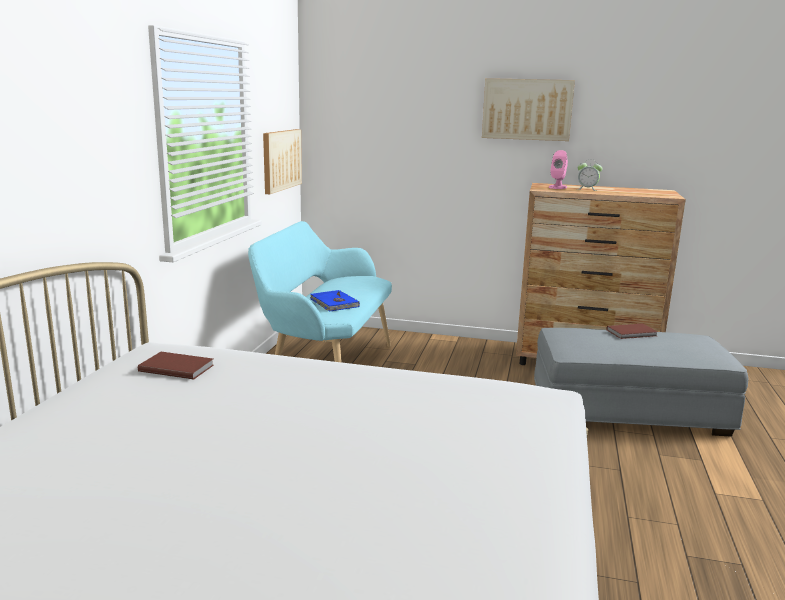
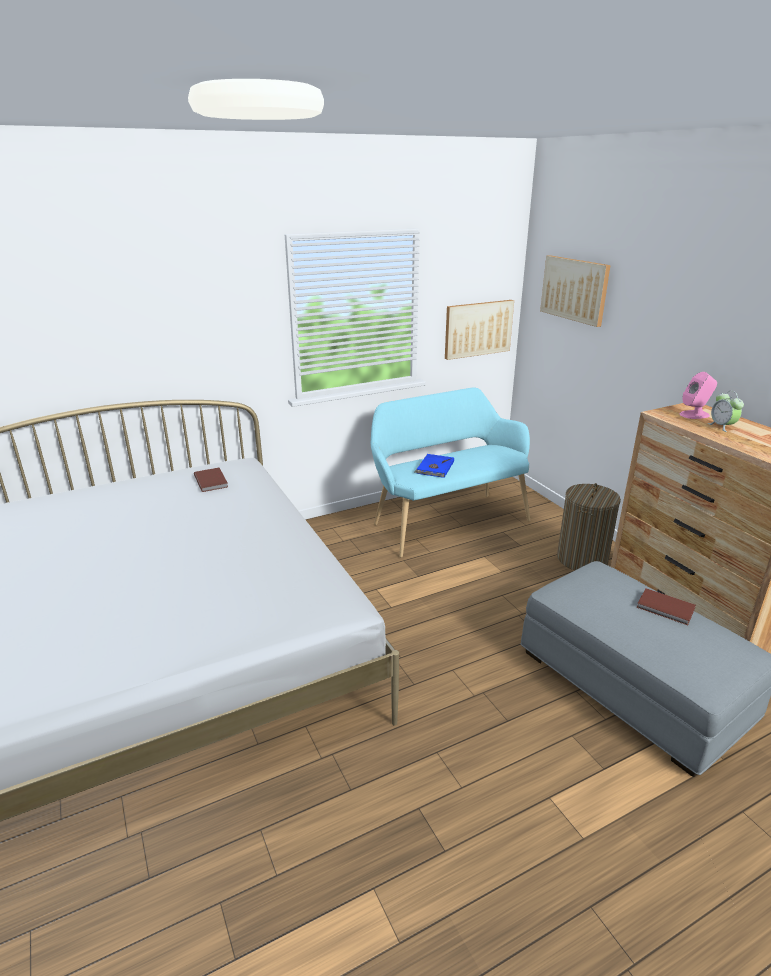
camera: 50 degrees right, 10 degrees up
(469, 355) = (582, 559): none -> laundry basket
(527, 109) = (706, 313): picture -> picture (574, 289)

